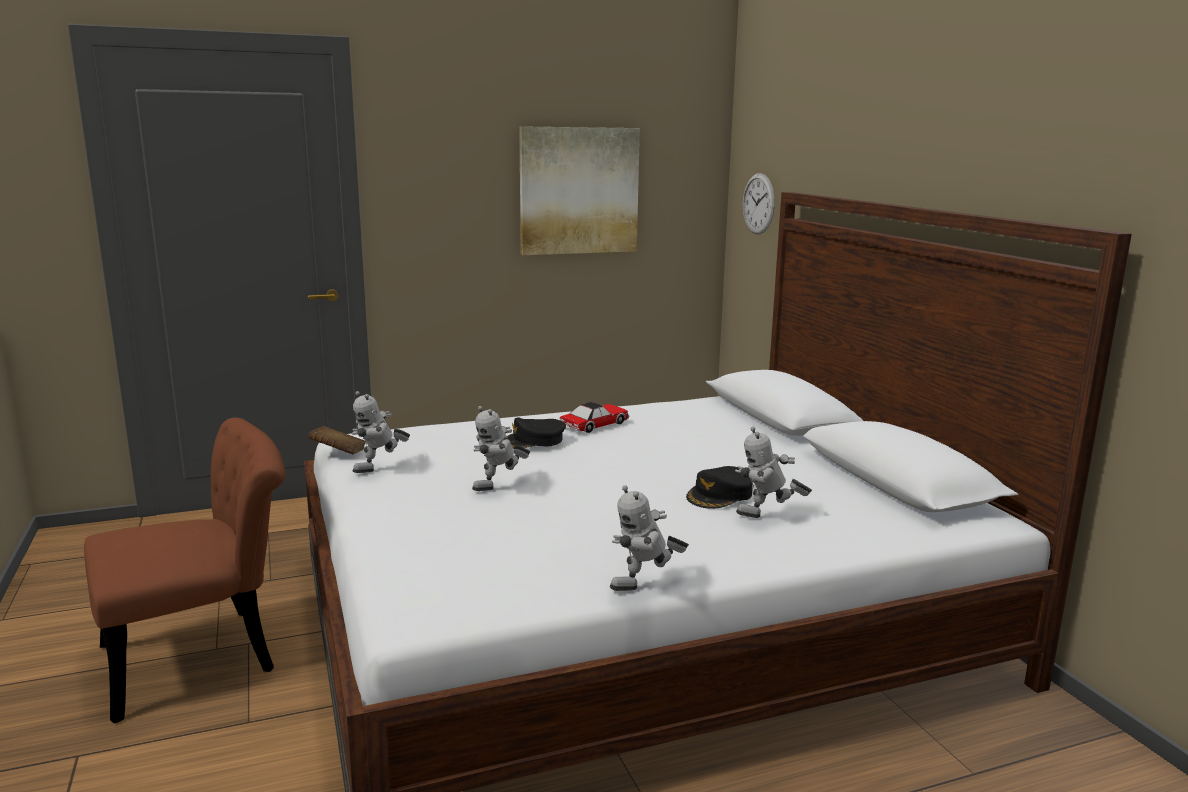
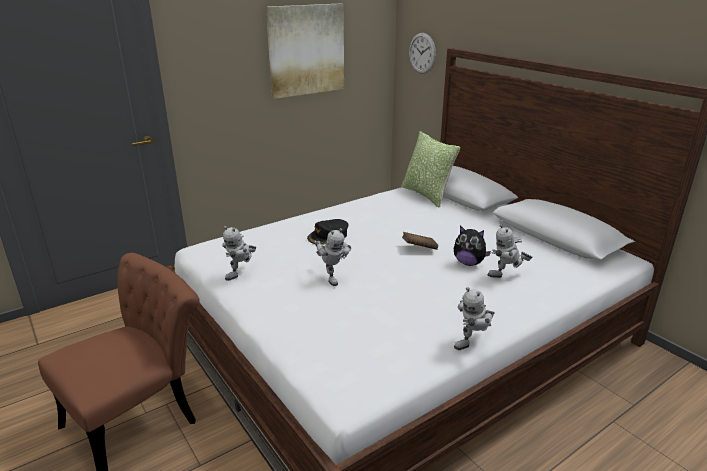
camera: 15 degrees left, 10 degrees up
(338, 453) = (202, 264): brown book -> brown book (419, 248)
(500, 487) = (331, 277): toy robot -> toy robot turned 60 degrees counterclockwise
(595, 425) = (356, 217): toy car -> none
(720, 495) = (469, 263): black cap -> plush toy
(725, 410) = (426, 195): none -> pillow

